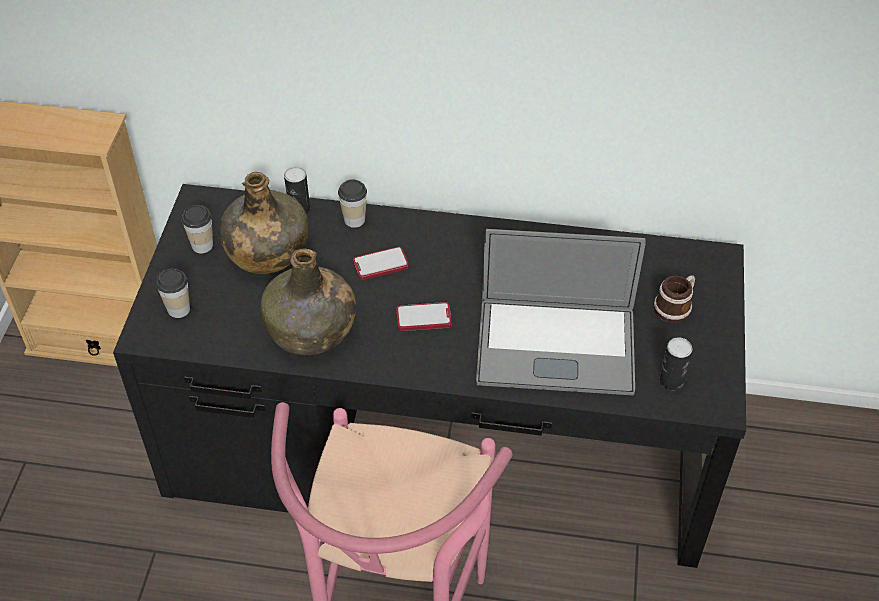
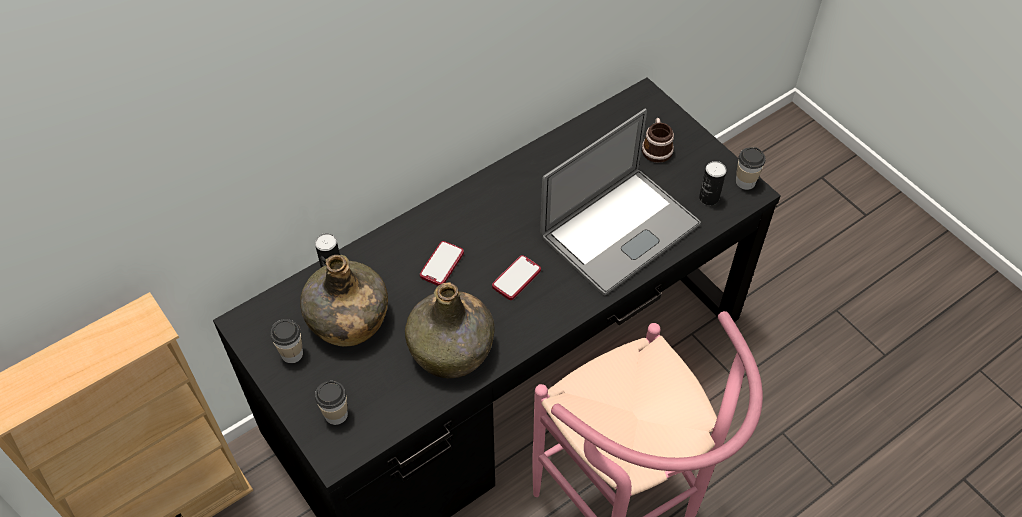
camera: 45 degrees left, 5 degrees up
(354, 219) = (382, 246): cup -> cup (745, 182)

